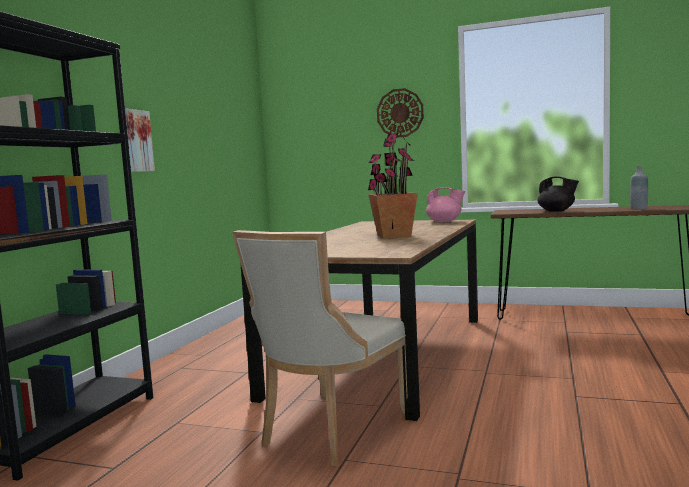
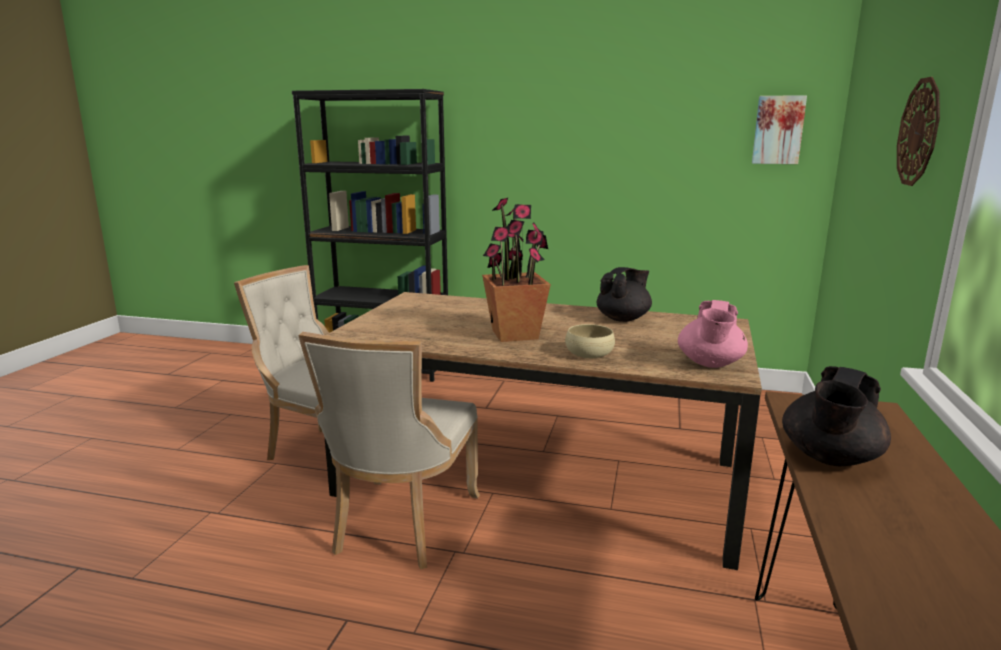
camera: 85 degrees right, 10 degrees up
(134, 141) = (527, 162): picture -> picture (778, 130)
(358, 228) = (623, 319): none -> black teapot
(433, 229) = (589, 354): none -> beige bowl
(459, 389) = (401, 525): none -> beige chair
(638, 209) = (901, 591): grey bottle -> none

